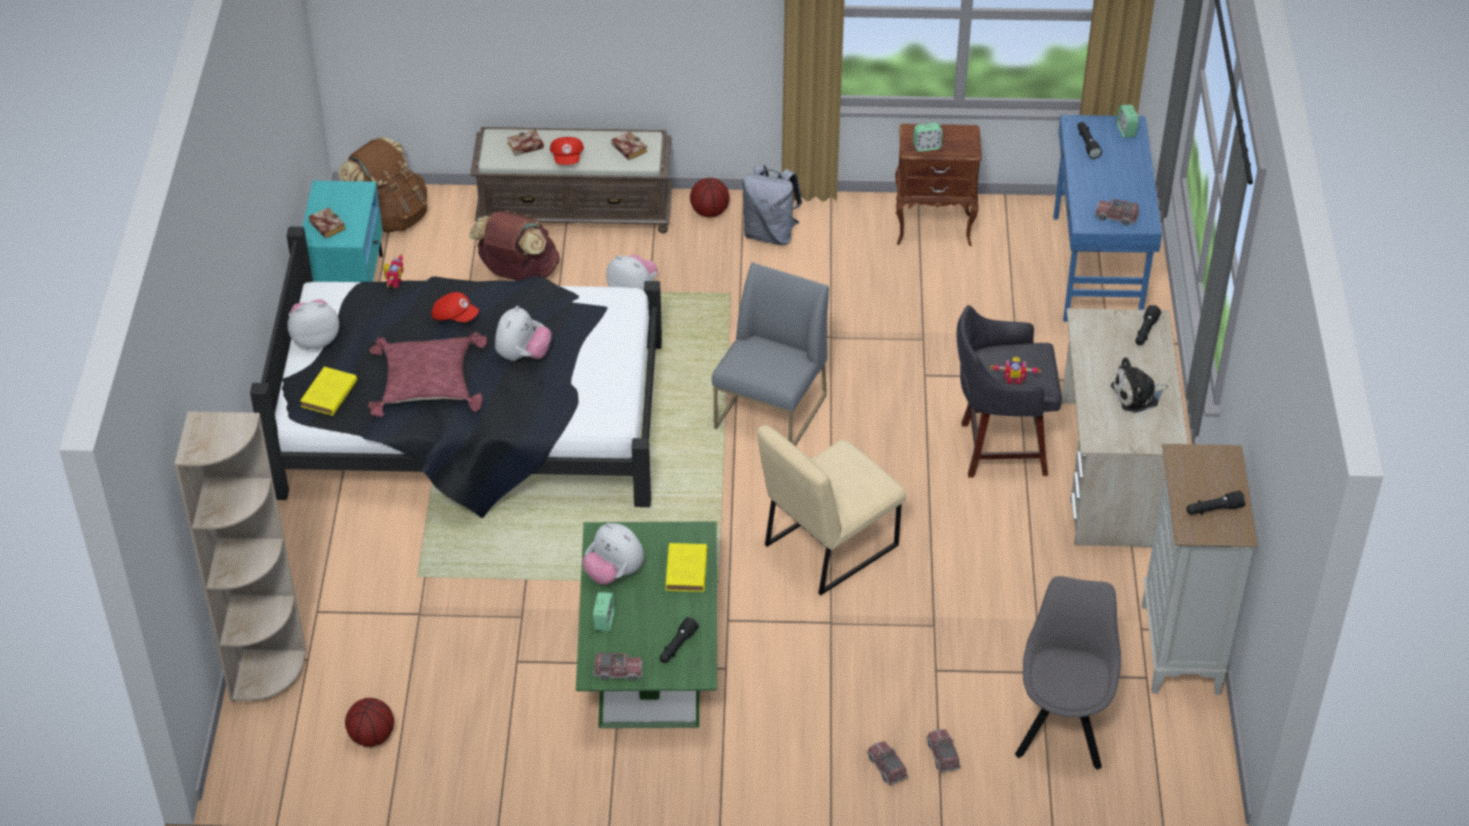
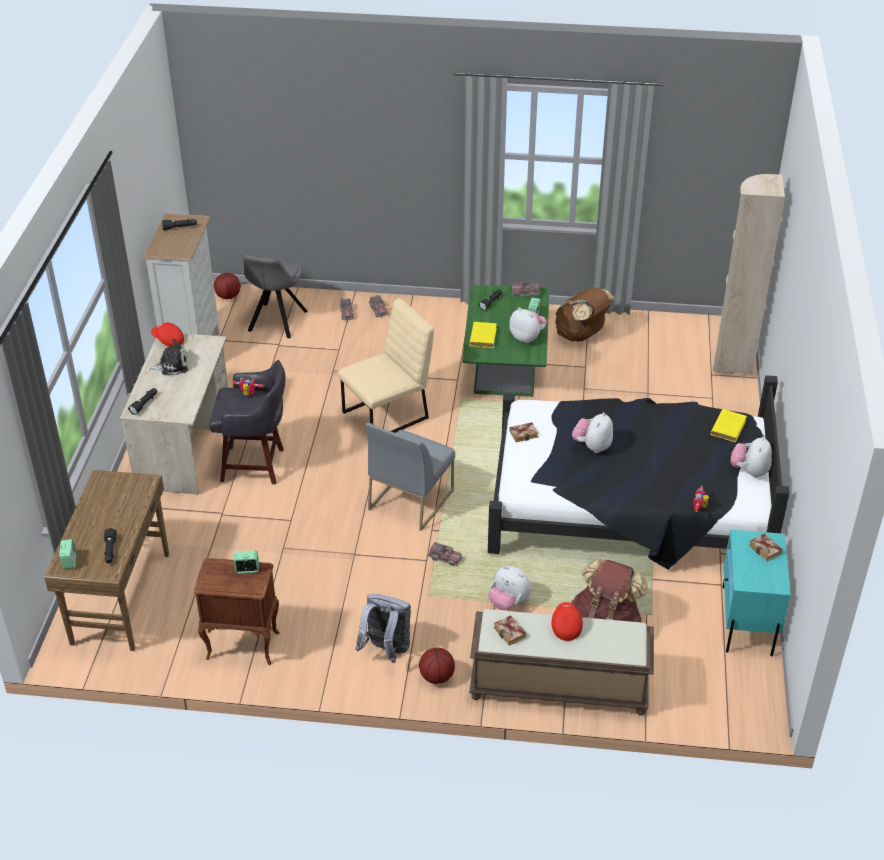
camera: 175 degrees left, 5 degrees down
(315, 339) = (749, 471): plush toy -> plush toy turned 120 degrees clockwise
(372, 736) = (664, 337): basketball -> basketball (228, 296)
(390, 217) = (727, 691): brown backpack -> brown backpack (581, 335)
(428, 379) = (659, 434): red pillow -> none
(455, 316) = (646, 476): red cap -> red cap (168, 341)
(524, 147) = (606, 641): book -> book (524, 433)
(1097, 269) = (121, 598): blue console table -> brown console table
(1116, 217) = (120, 484): toy truck -> toy truck (445, 558)

